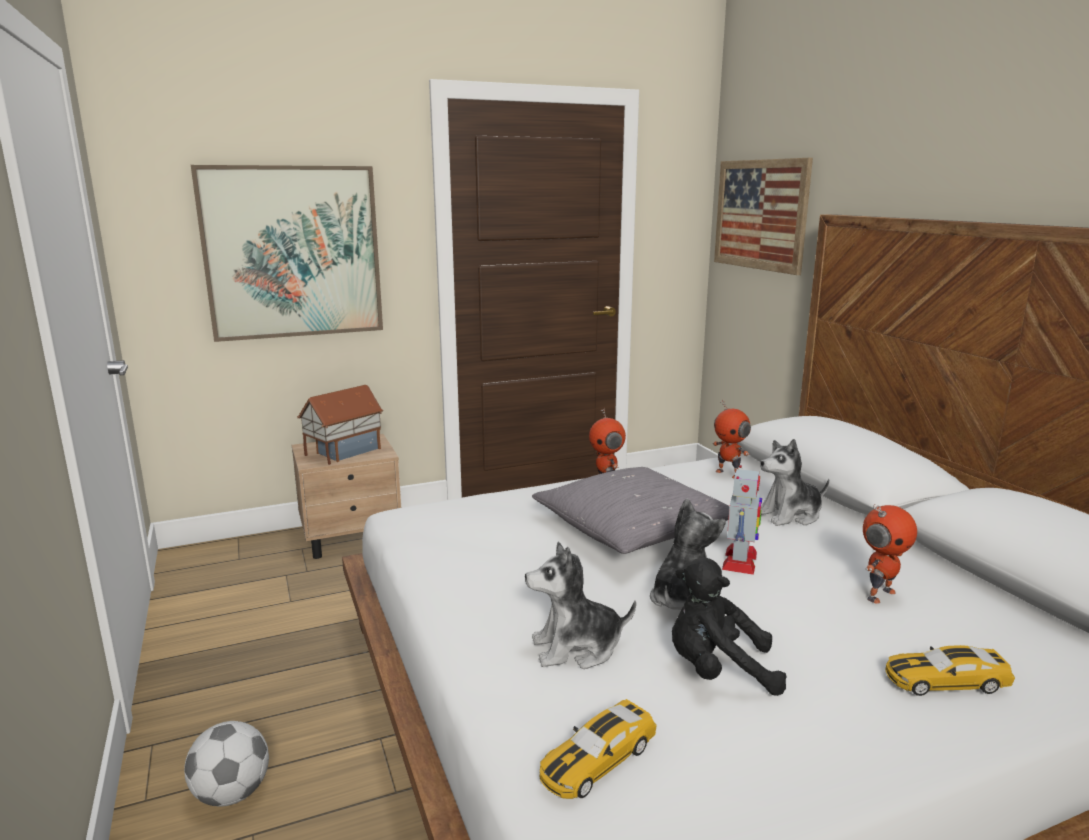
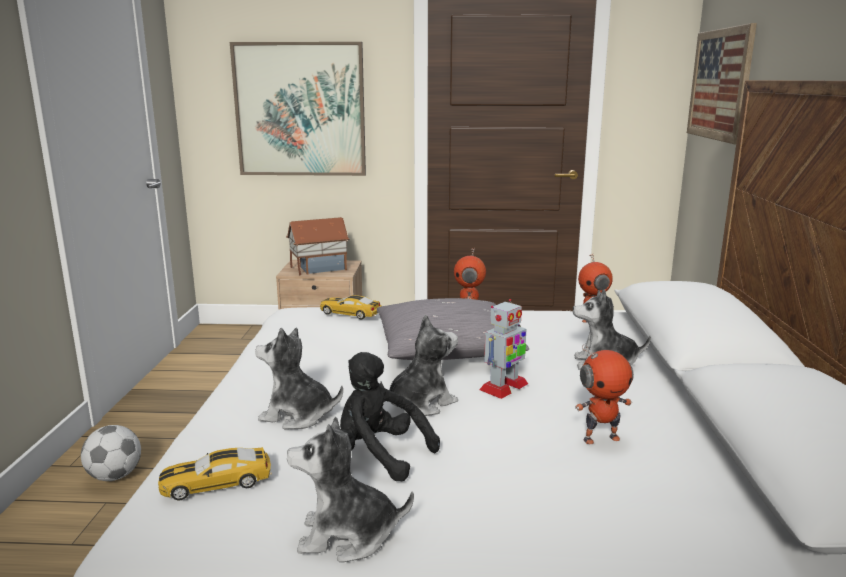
camera: 25 degrees right, 0 degrees up
(803, 774) = (347, 536): none -> plush toy
(945, 681) = (562, 513): toy car -> toy car (350, 313)

